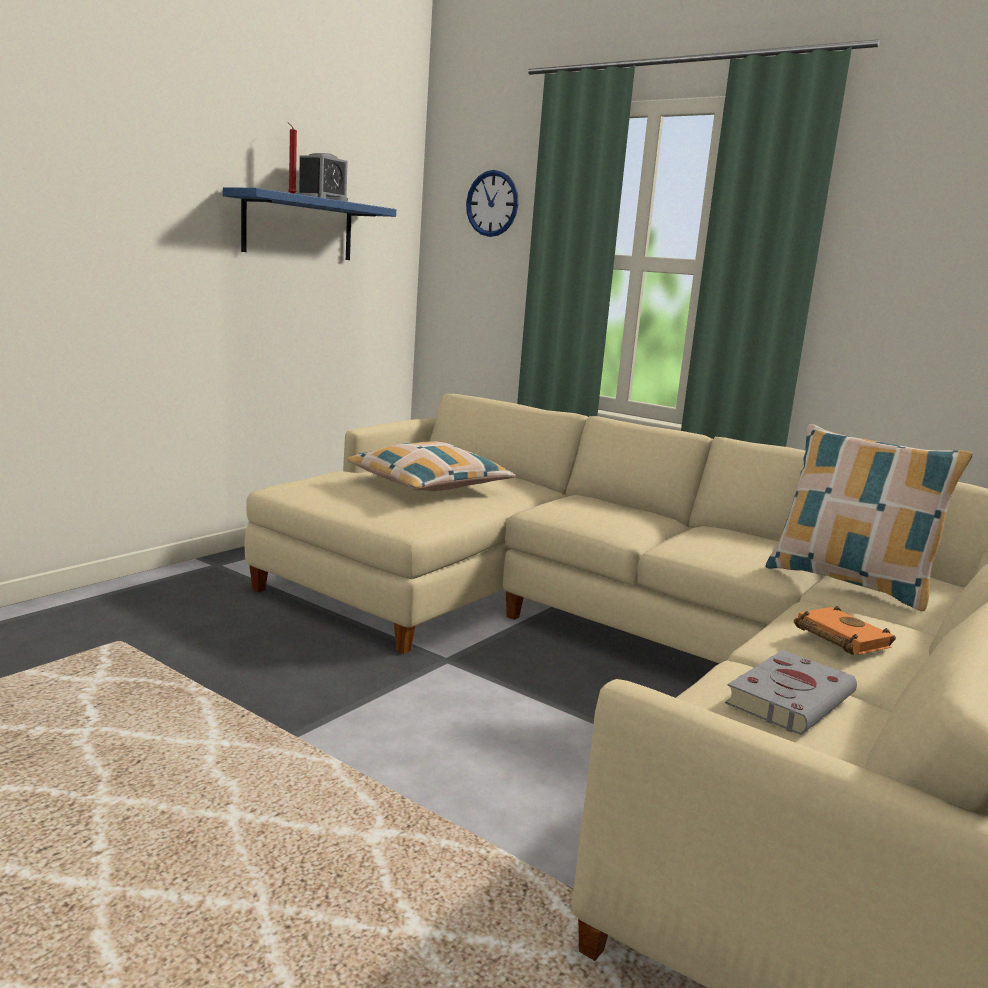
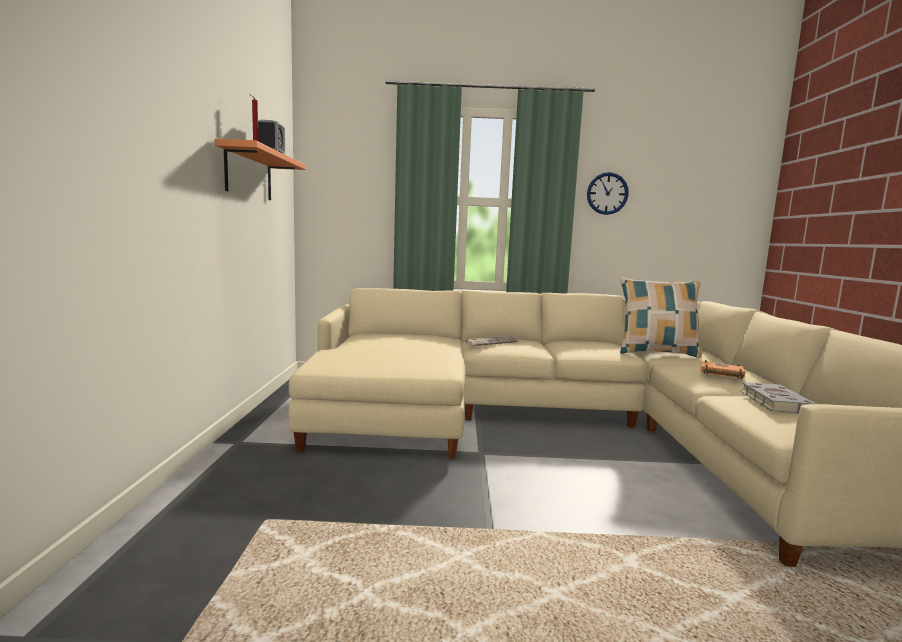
camera: 35 degrees left, 5 degrees down
(298, 227) = (249, 174): blue shelf -> orange shelf
(429, 484) = (402, 346): pillow -> none
(492, 203) = (355, 164): wall clock -> wall clock (607, 193)
(575, 505) = (491, 342): none -> newspaper

